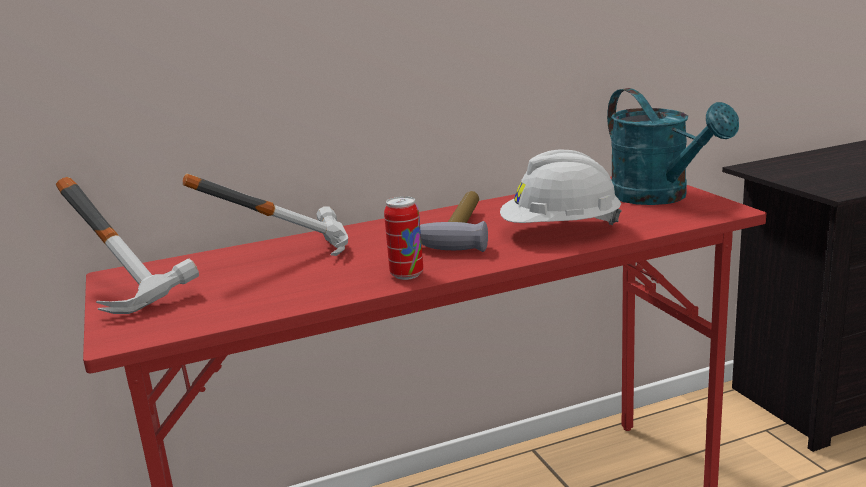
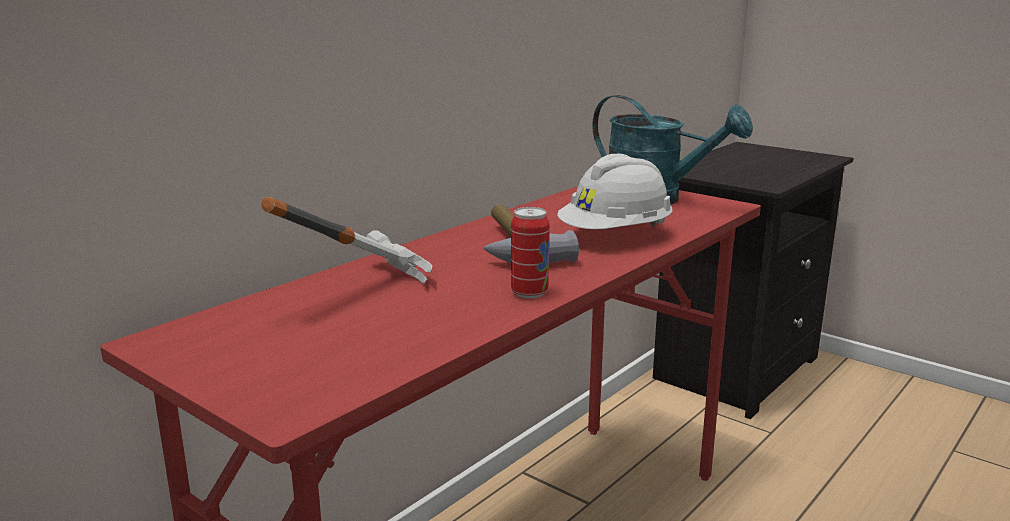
camera: 30 degrees left, 0 degrees up
(137, 287) = (211, 351): hammer -> none

